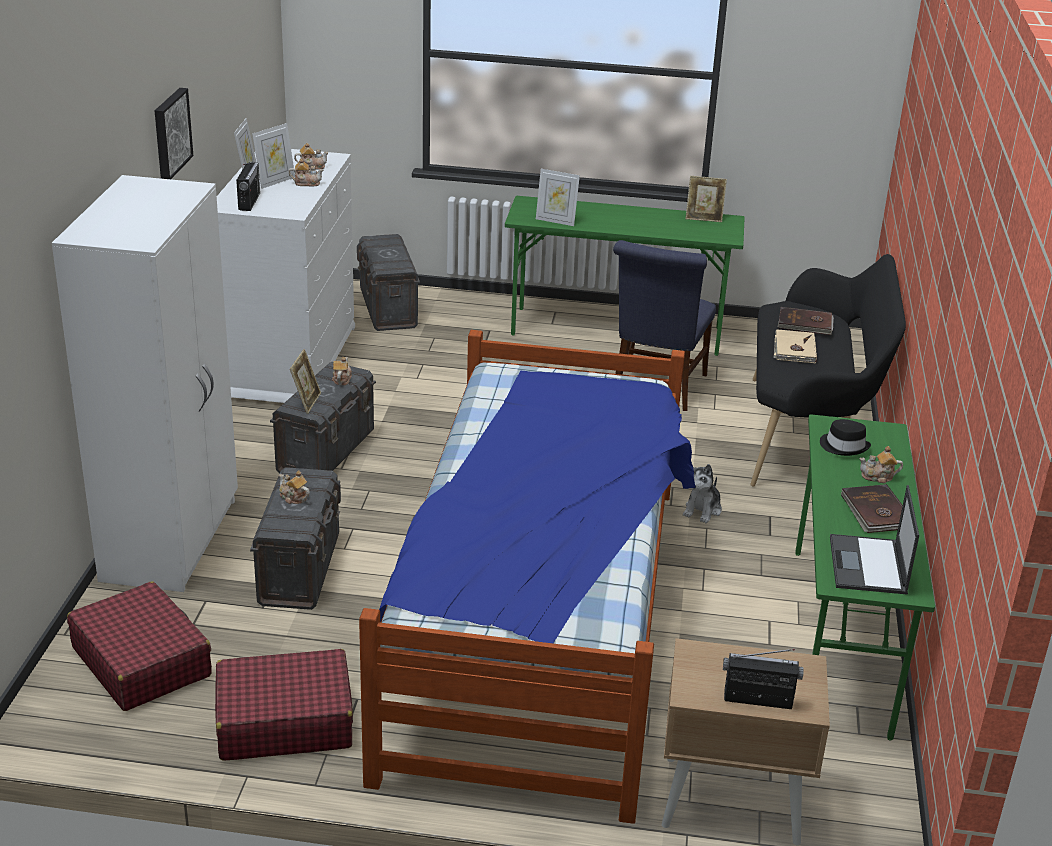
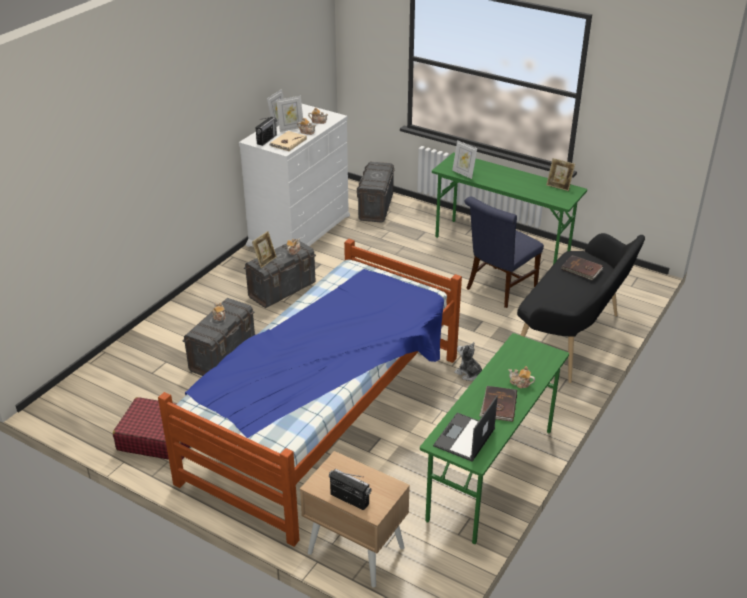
camera: 25 degrees right, 5 degrees up
(141, 661) = (115, 387): red suitcase -> none
(170, 133) = (209, 99): picture -> none
(172, 539) = (172, 323): white wardrobe -> none
(702, 510) = (468, 373): plush toy -> plush toy turned 75 degrees clockwise
(794, 349) = (560, 285): beige book -> beige book (287, 142)
(844, 446) = (516, 358): black hat -> none

